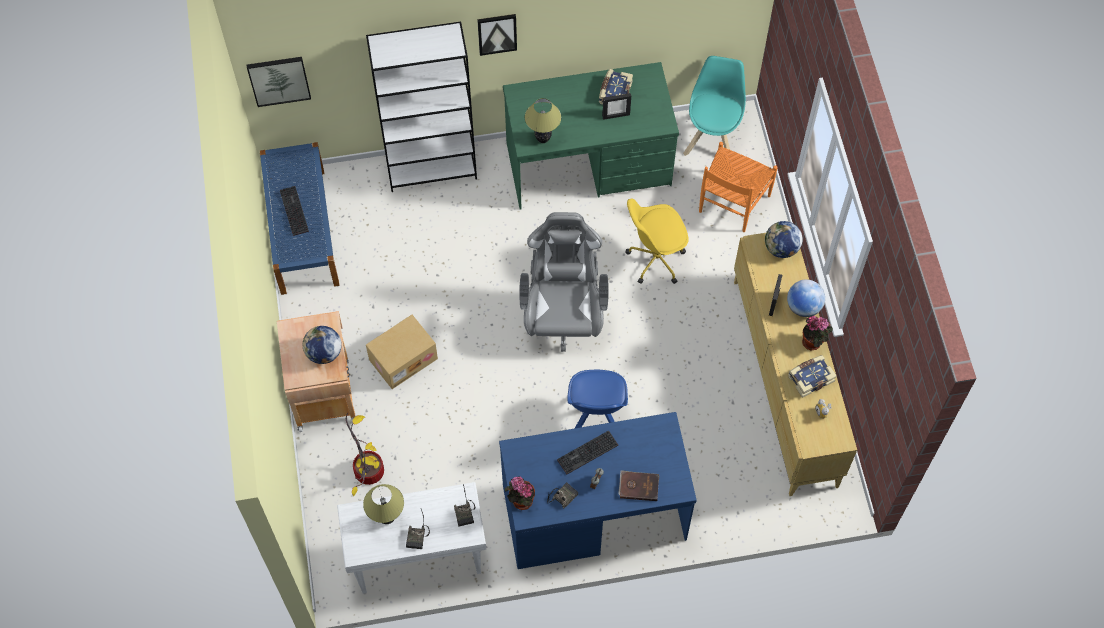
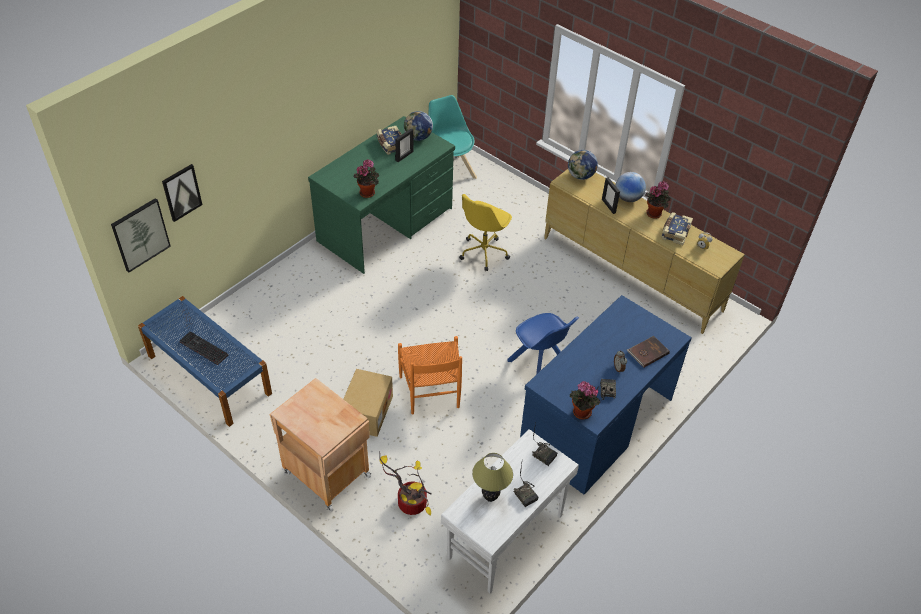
camera: 40 degrees left, 15 degrees down
(324, 353) = (331, 412): globe -> globe (418, 137)
(432, 168) = (276, 283): white bookcase -> none
(497, 33) = (296, 121): picture -> picture (181, 192)
(543, 139) = (368, 192): table lamp -> potted plant
(563, 320) = (458, 320): grey office chair -> none
(587, 454) = (593, 355): keyboard -> none
(731, 203) = (498, 198): orange chair -> orange chair (431, 392)

